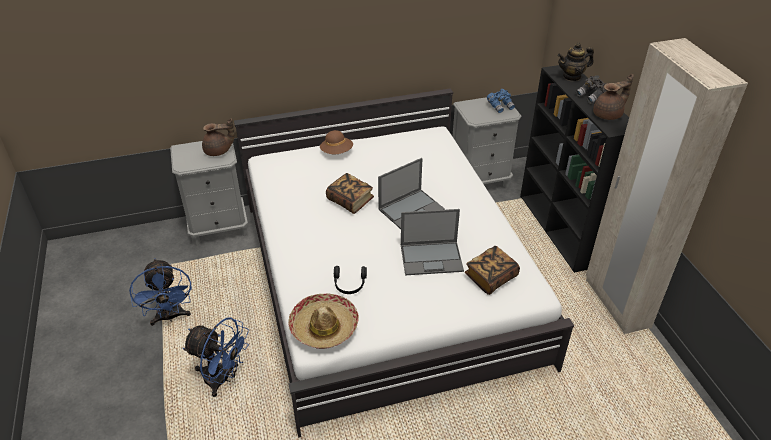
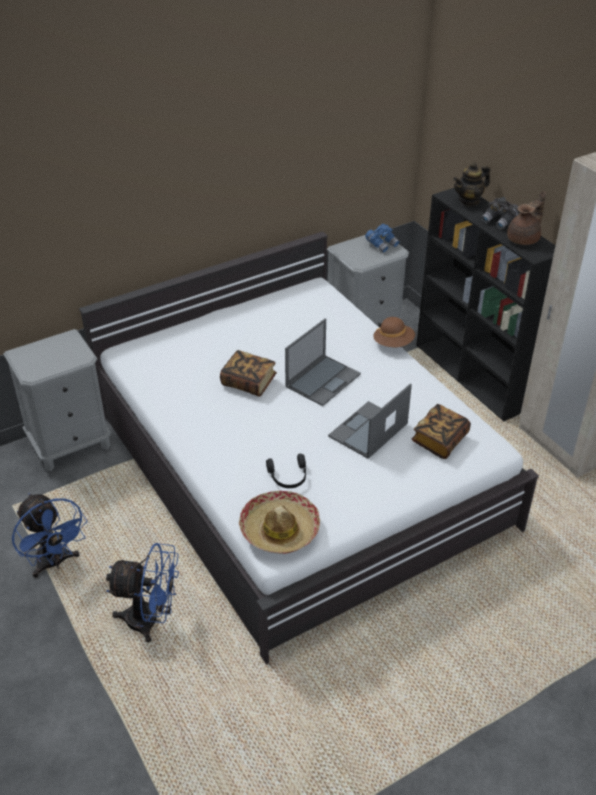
camera: 15 degrees left, 0 degrees up
(218, 151) = (69, 349): brown teapot -> none
(337, 152) = (208, 327): brown hat -> brown hat (393, 343)
(432, 258) = (368, 430): laptop -> laptop turned 150 degrees clockwise

